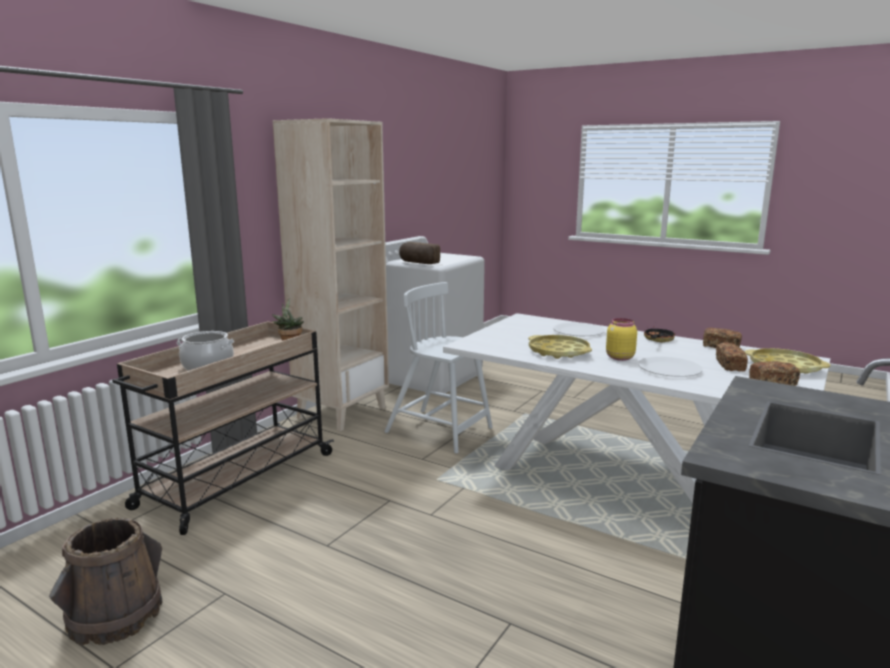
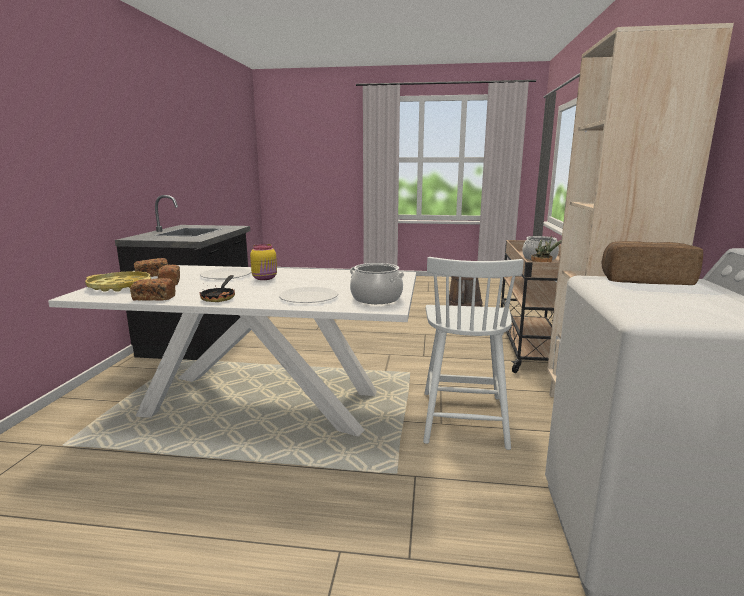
camera: 155 degrees right, 0 degrees up
(440, 431) = (463, 417): white chair -> white chair turned 90 degrees clockwise
(524, 324) = (376, 298): none -> cooking pot
(558, 352) = (318, 277): yellow tray -> none

